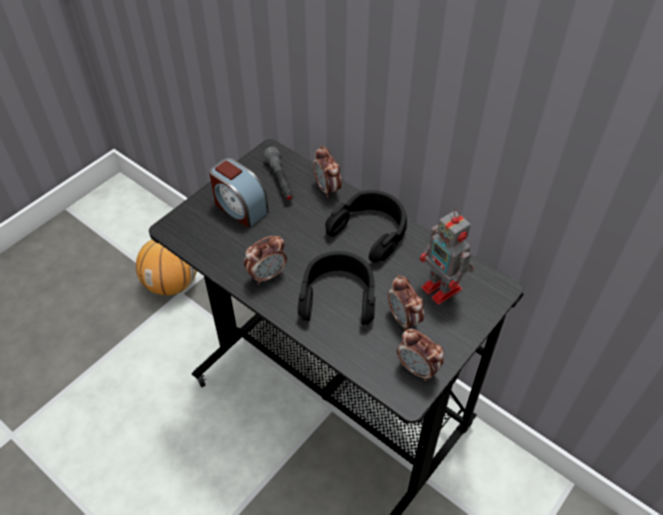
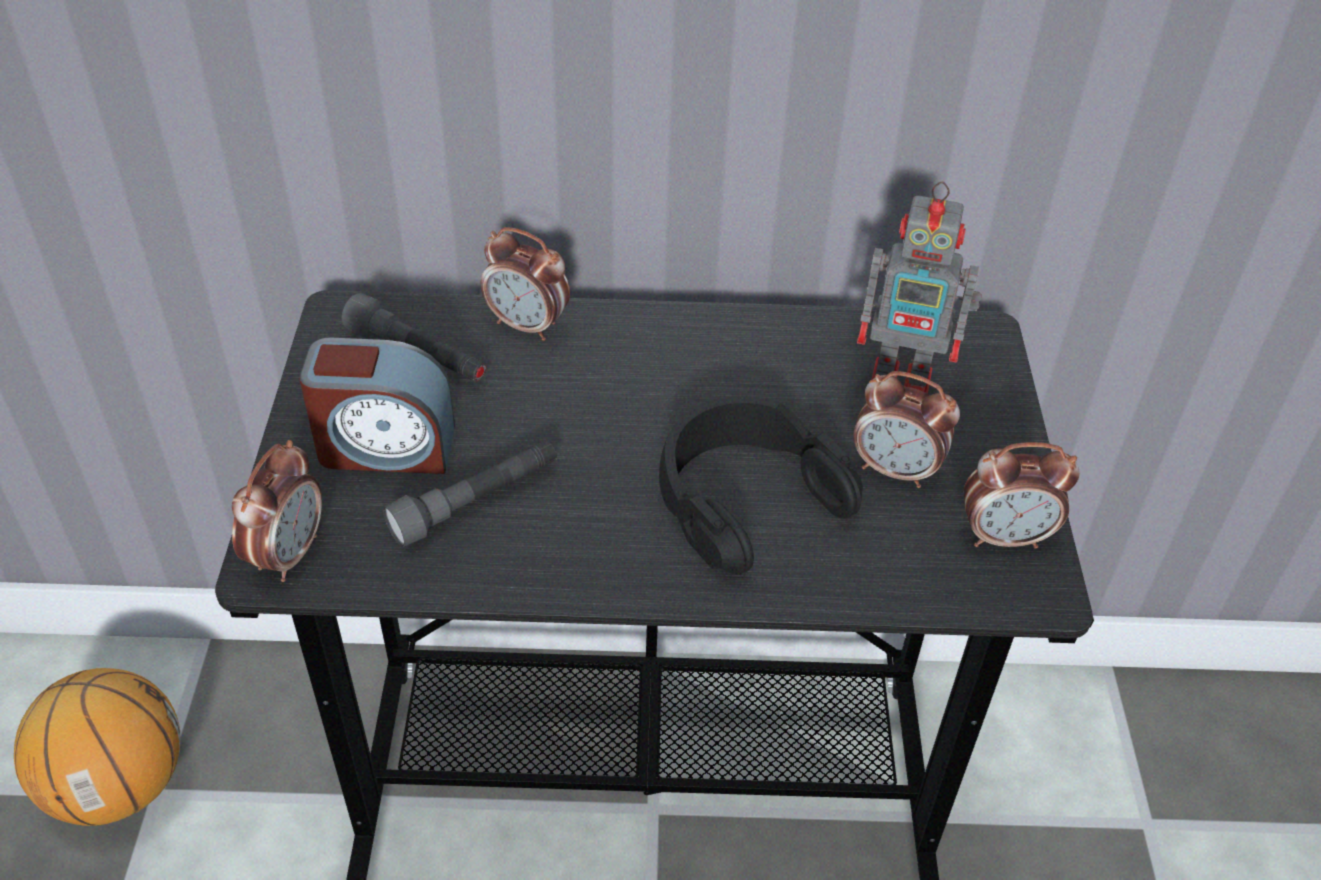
camera: 40 degrees left, 5 degrees down
(249, 243) = (476, 502): none -> grey flashlight
(267, 275) = (575, 538): alarm clock -> alarm clock (288, 554)
(370, 231) = (684, 358): black headphones -> none

